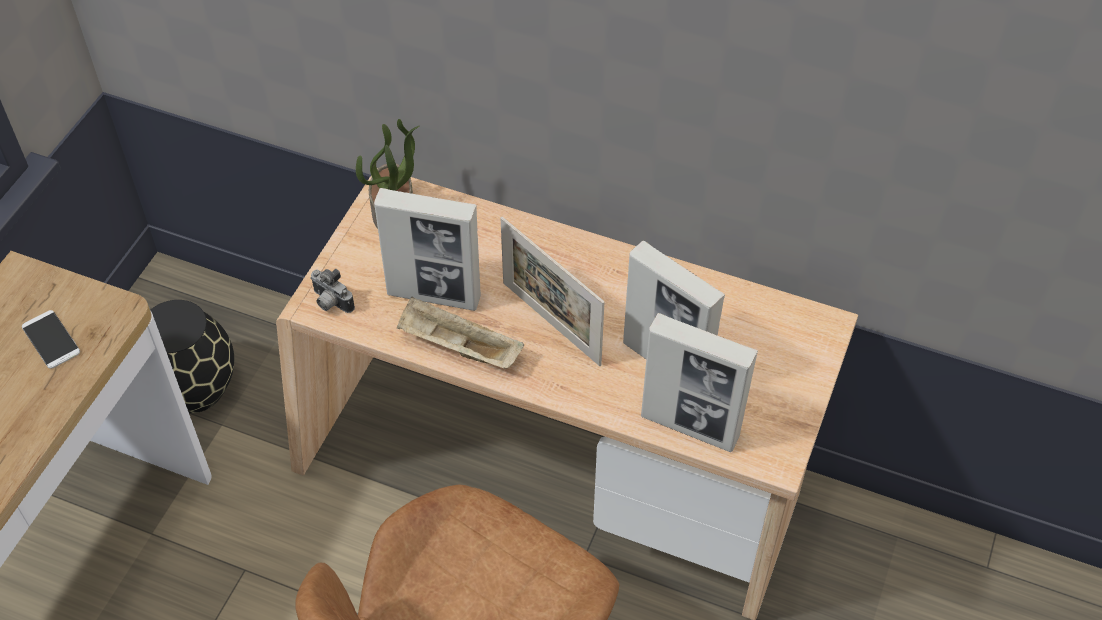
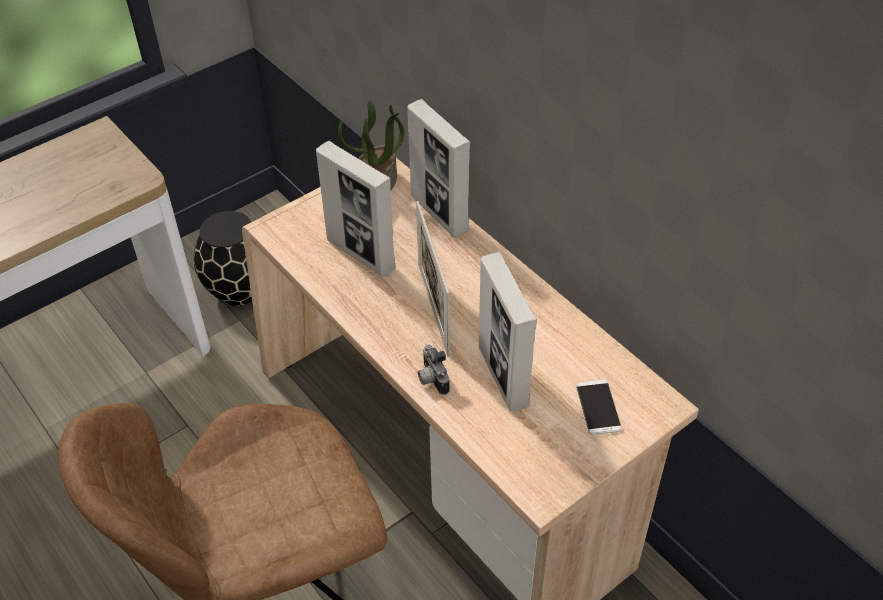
camera: 30 degrees right, 5 degrees down
(51, 340) = (85, 180): phone -> phone (598, 407)
(330, 303) = (284, 230): camera -> camera (431, 379)
(458, 348) = (350, 298): beige tray -> none
(690, 427) = (487, 434): picture frame -> picture frame (439, 214)

